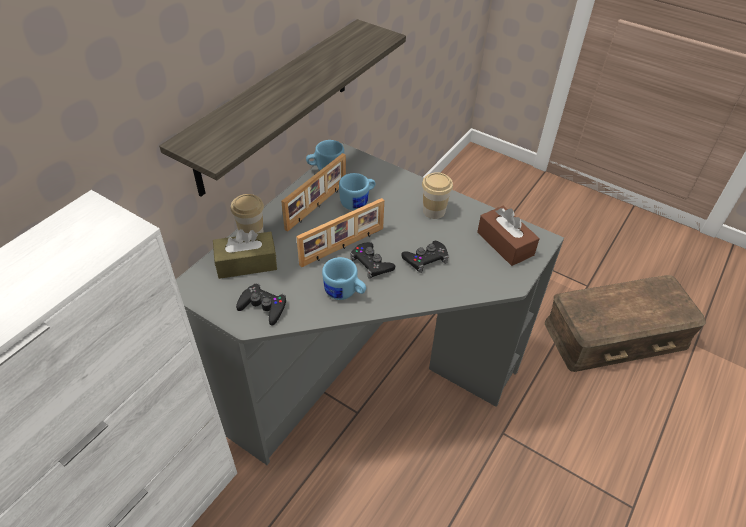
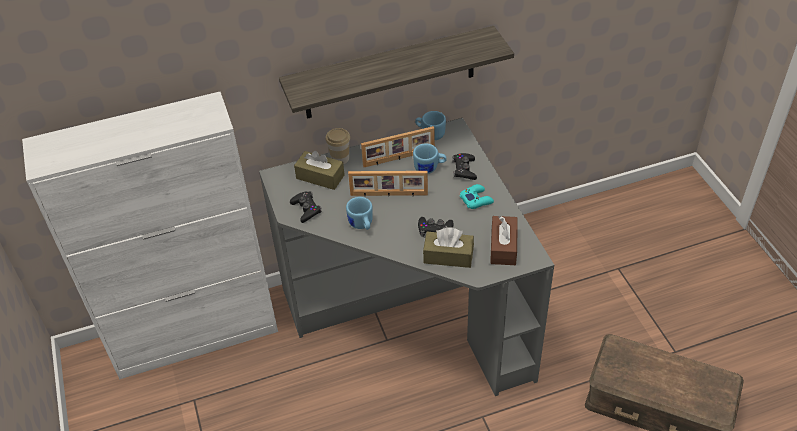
camera: 40 degrees right, 0 degrees up
(371, 263) = (396, 215): black game controller -> black game controller (464, 169)
(434, 211) = (476, 199): cup -> turquoise game controller
(465, 279) = (448, 256): none -> brown tissue box

